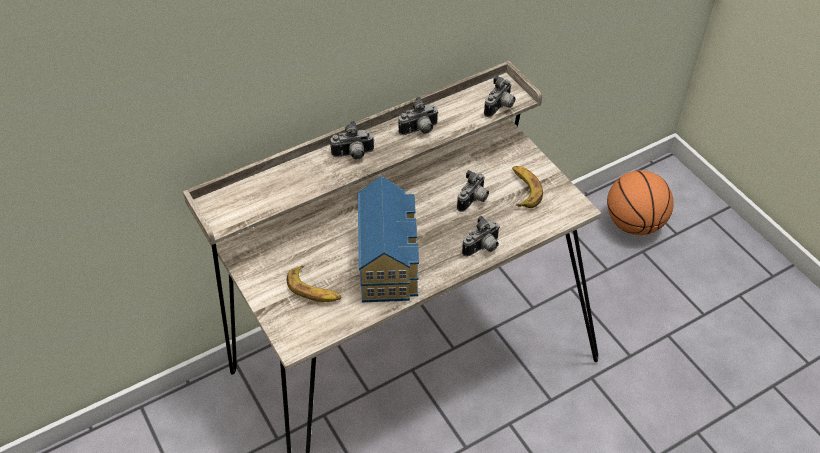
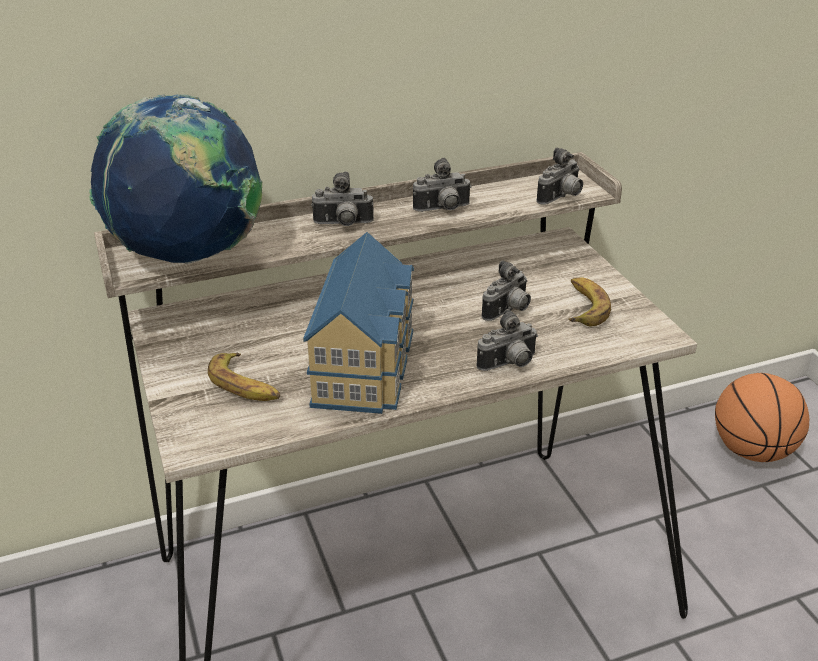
camera: 10 degrees right, 15 degrees down
(255, 200) = (190, 256): none -> globe

